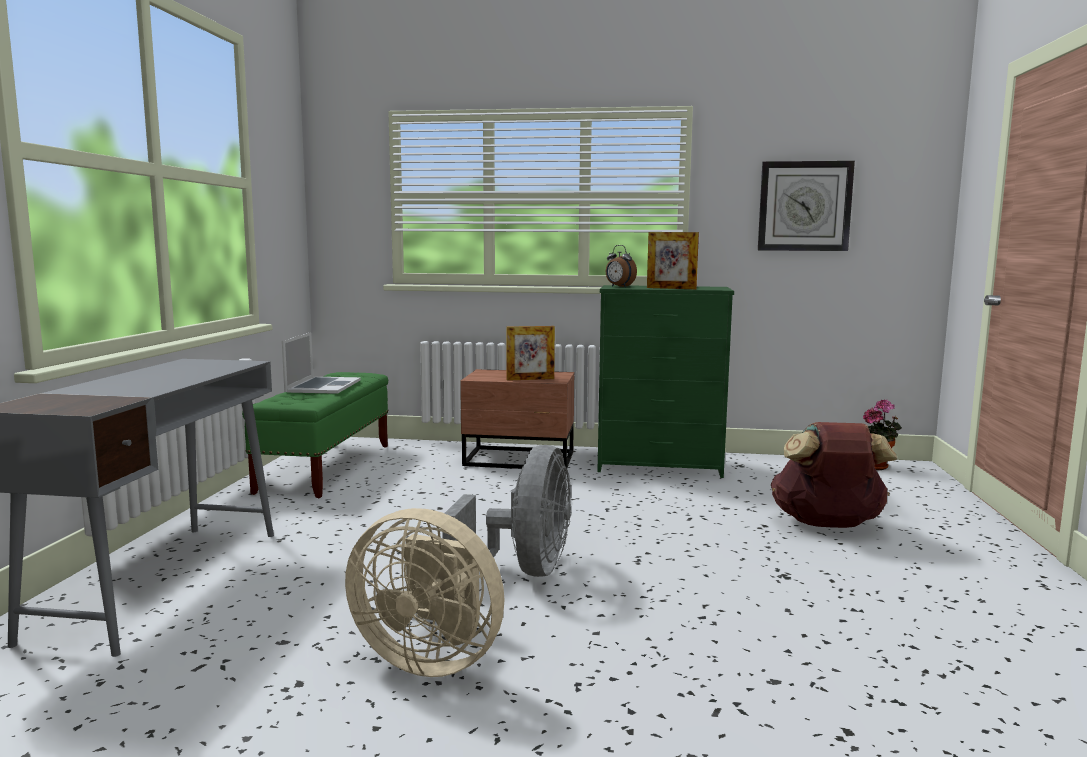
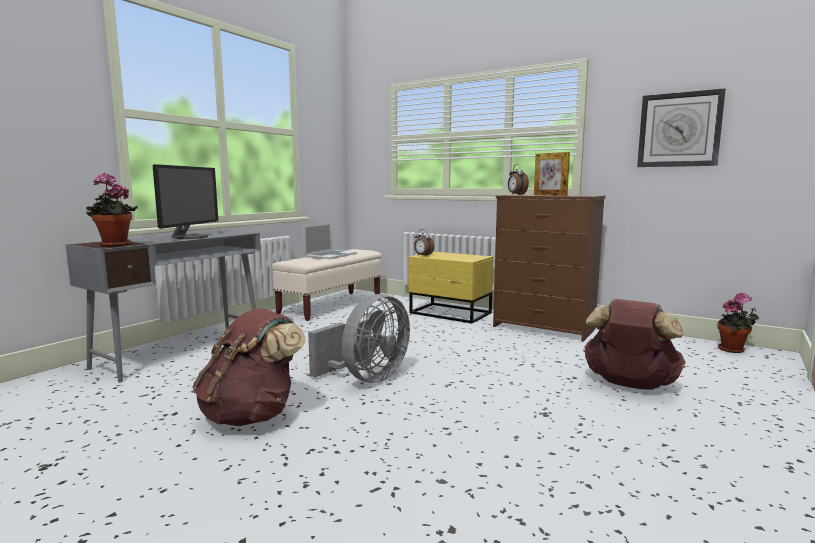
camera: 25 degrees right, 0 degrees up
(90, 406) = (114, 245): none -> potted plant
(177, 378) = (190, 237): none -> monitor
(326, 468) = (331, 306): green bench -> beige bench
(430, 658) = (252, 415): beige fan -> brown backpack
(480, 378) = (423, 256): none -> alarm clock
(520, 460) = (450, 314): brown nightstand -> yellow nightstand
(530, 379) = (453, 258): picture frame -> none
(660, 466) = (544, 328): green dresser -> brown dresser

